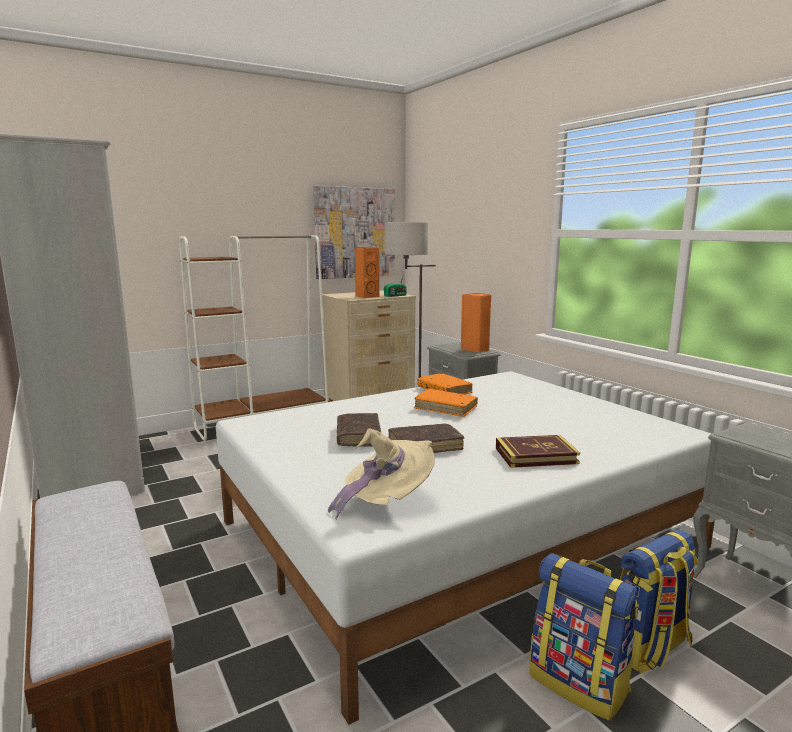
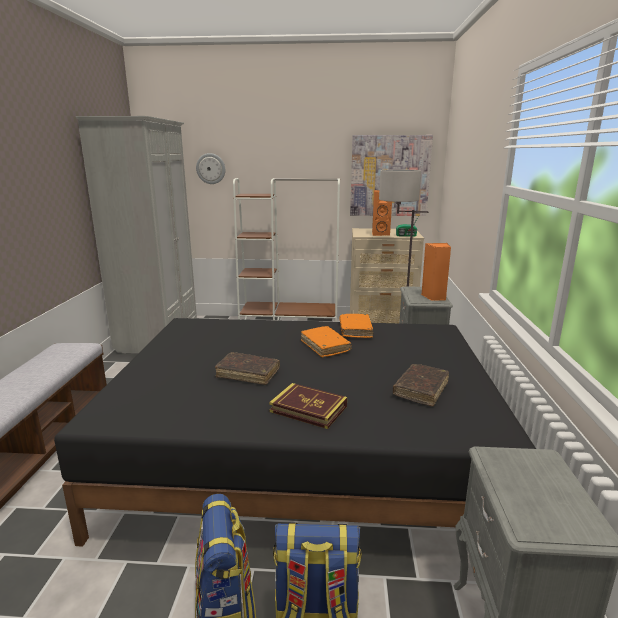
camera: 35 degrees right, 5 degrees up
(130, 225) = (211, 168): none -> wall clock
(358, 436) = (223, 352): brown book -> brown book (421, 390)
(386, 501) = (146, 406): beige hat -> none
(457, 534) = (304, 454): white bed -> black bed

